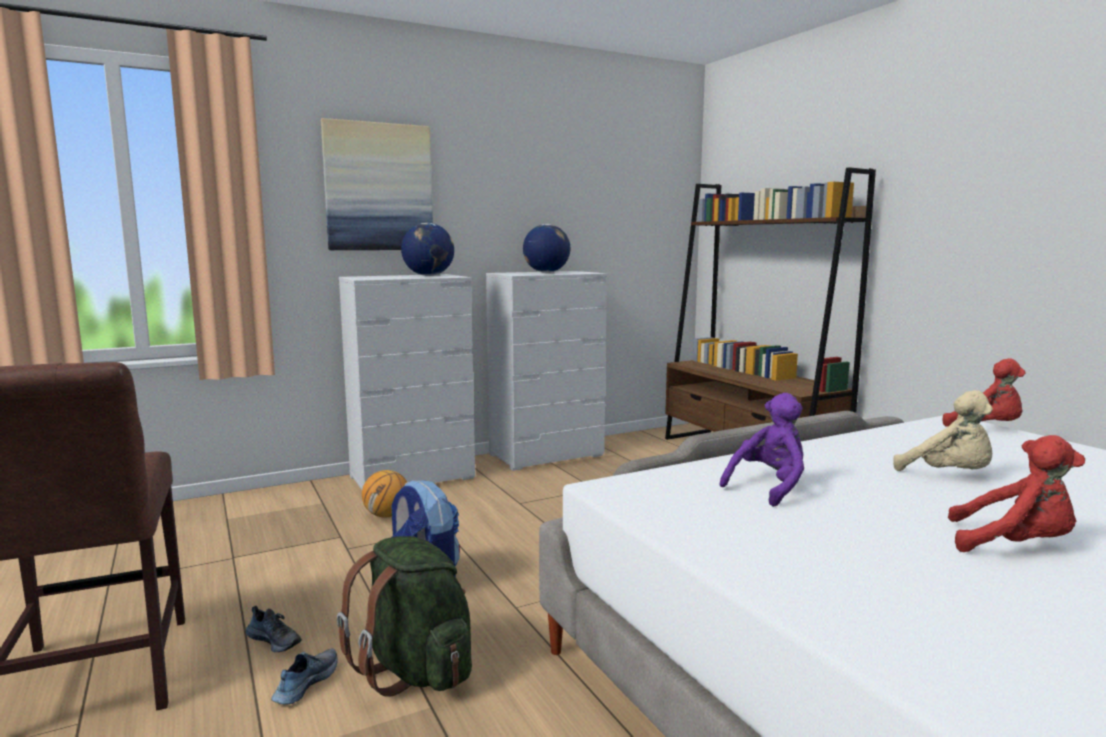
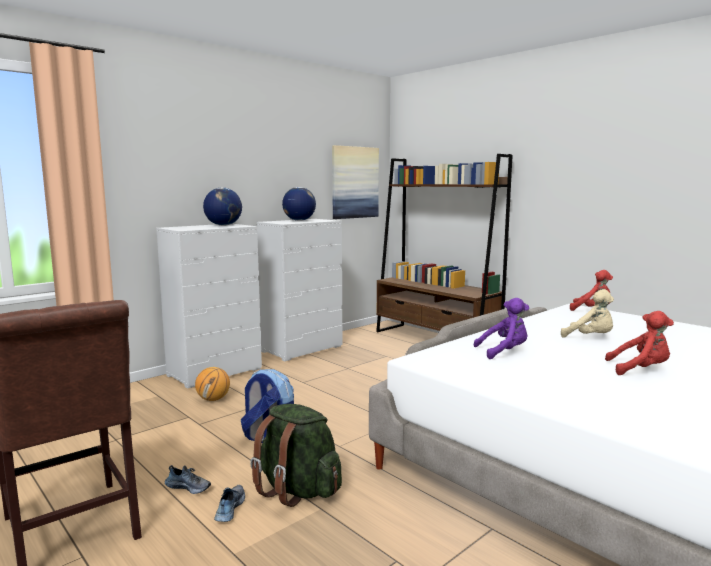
camera: 15 degrees left, 0 degrees up
(378, 187) = (182, 161): picture -> picture (354, 182)
(769, 487) = (504, 352): purple plush toy -> purple plush toy turned 45 degrees clockwise

